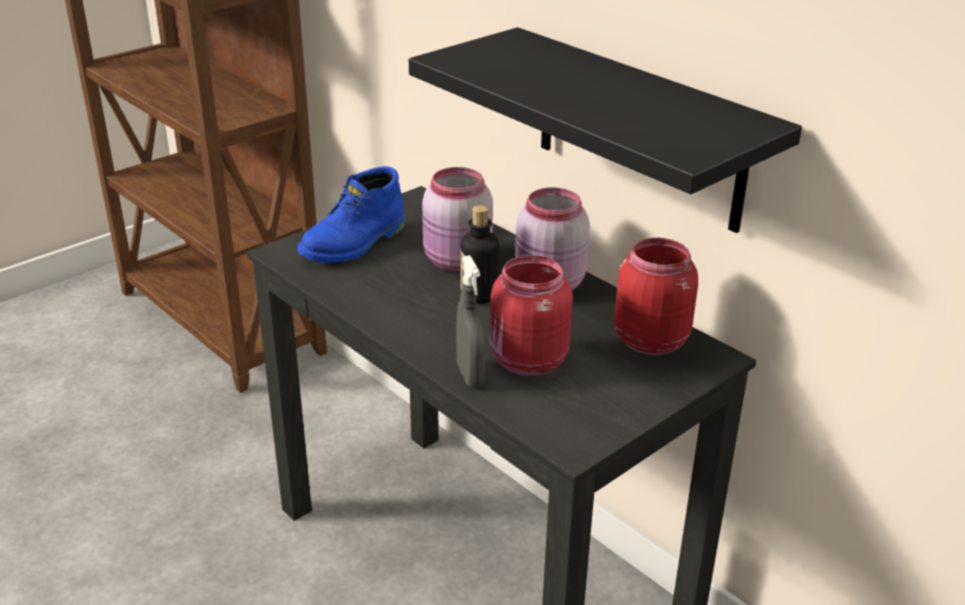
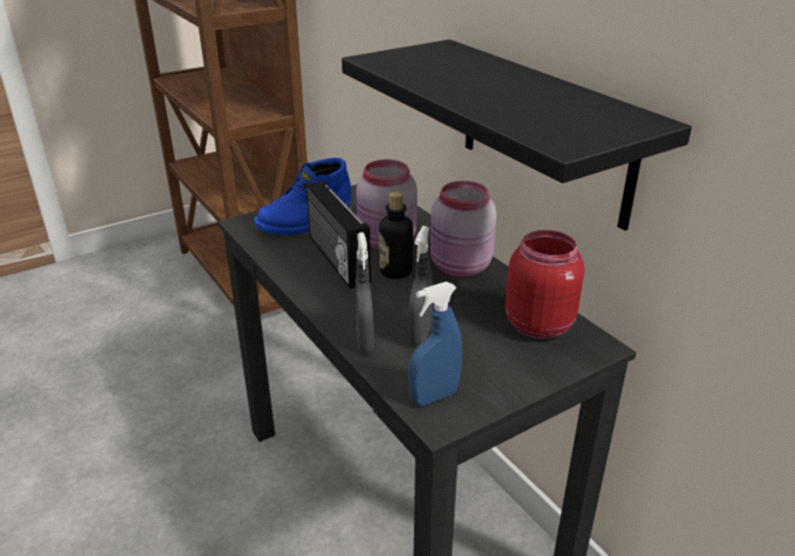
camera: 10 degrees right, 0 degrees up
(406, 287) = (336, 259): none -> radio
(527, 362) = (419, 334): red jar -> grey spray bottle
(561, 424) = (434, 397): none -> blue spray bottle

